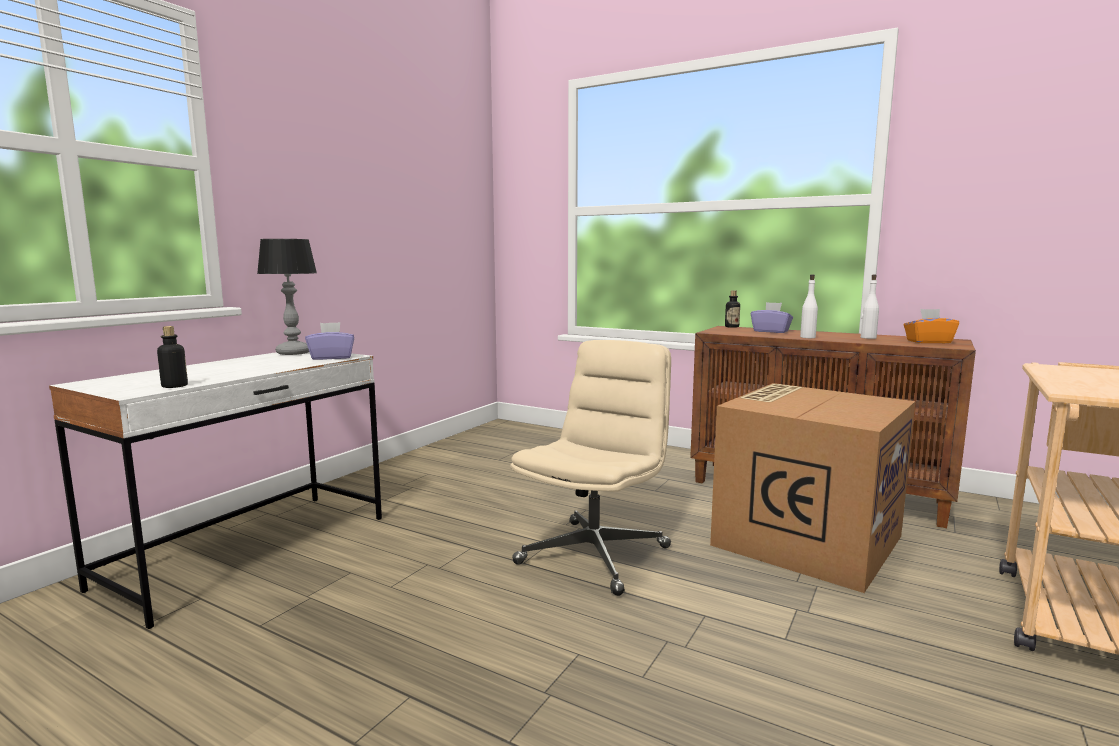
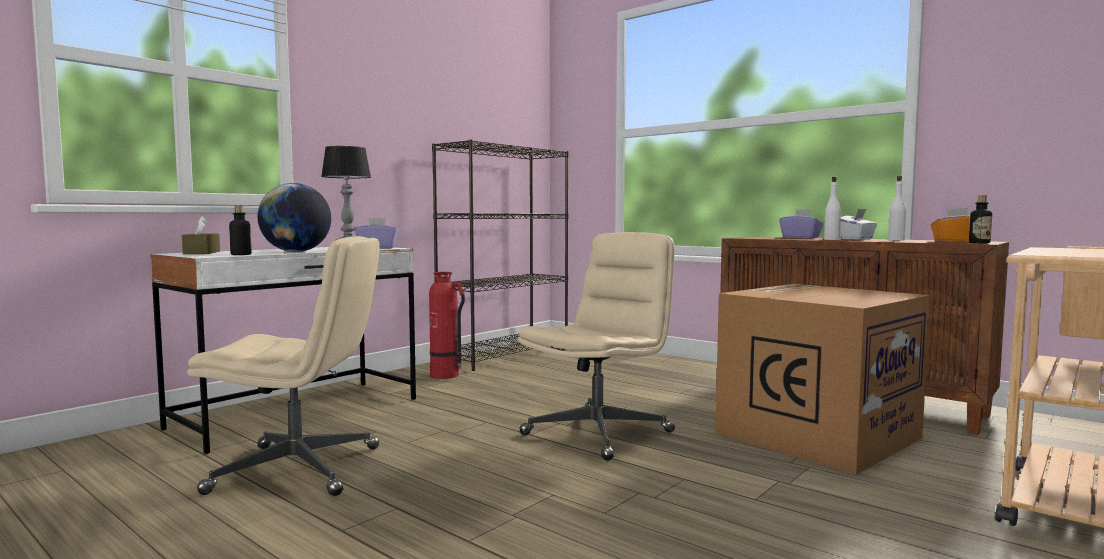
camera: 10 degrees right, 5 degrees down
(119, 380) = (202, 253): none -> brown tissue box
(240, 373) = (296, 252): none -> globe
(274, 643) = (299, 469): none -> beige office chair
(403, 480) = (445, 375): none -> fire extinguisher
(459, 446) = (505, 354): none -> black bookcase
(731, 327) = (765, 236): bottle -> bottle (979, 243)
(827, 334) = (857, 239): none -> white tissue box

